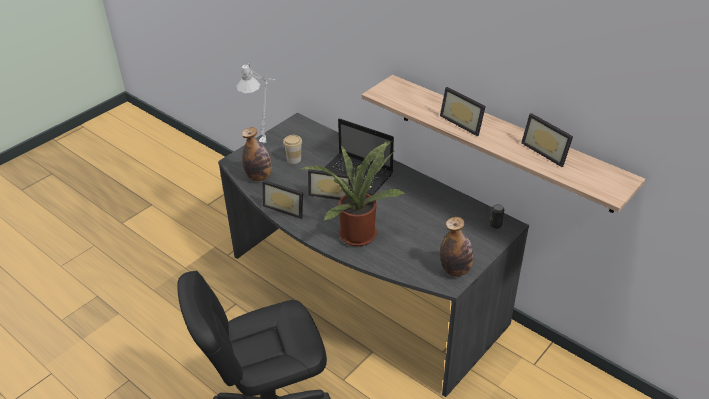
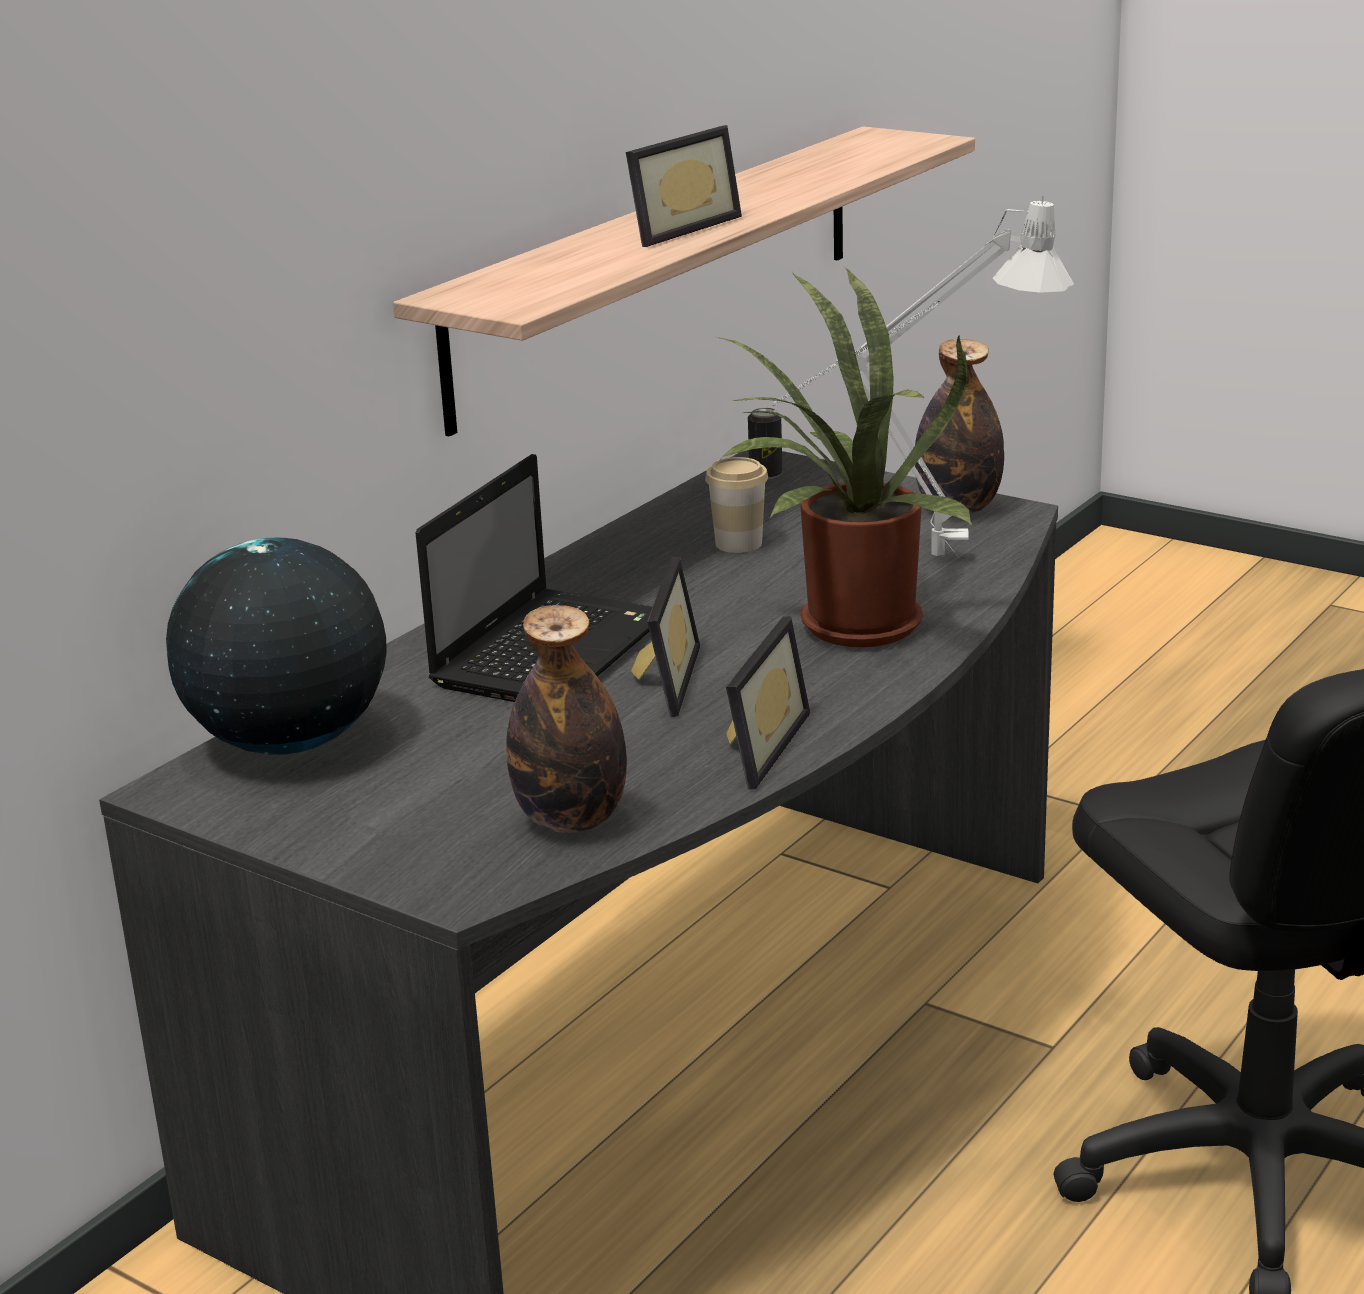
camera: 95 degrees left, 15 degrees down
(266, 140) = (309, 839): grey table lamp -> grey table lamp (918, 559)
(294, 159) = (453, 765): cup -> cup (738, 543)
(315, 135) = (289, 743): none -> globe
(547, 151) = (789, 173): picture frame -> none

